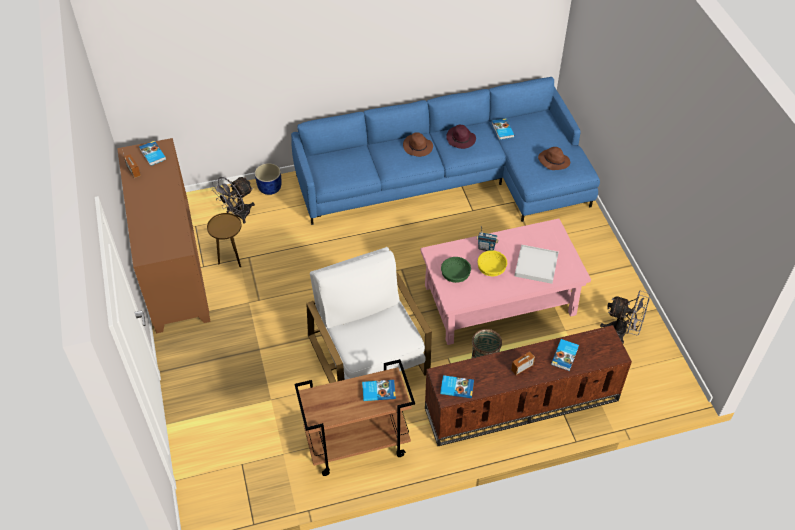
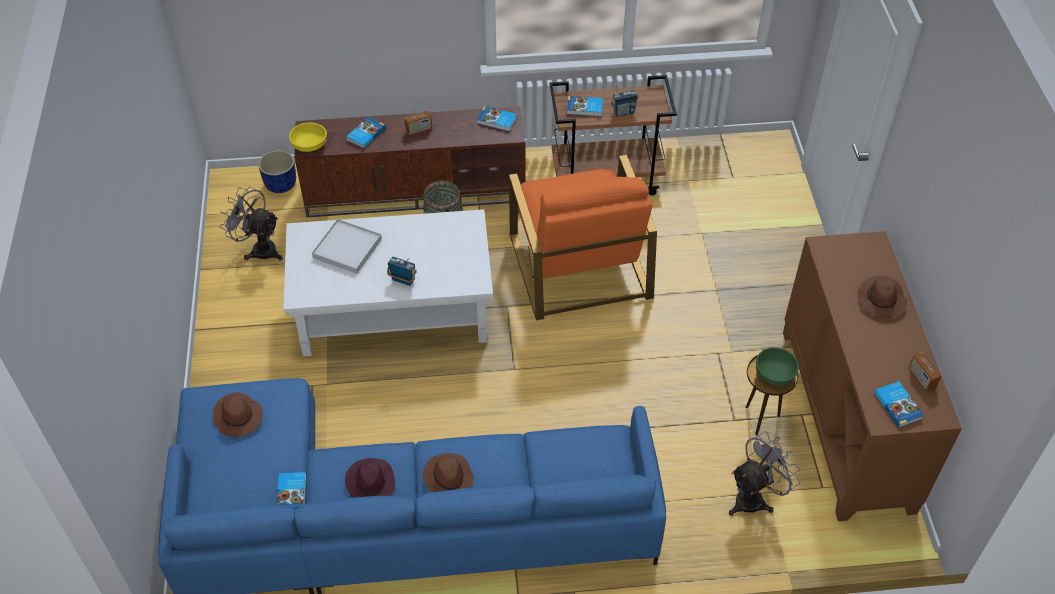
camera: 170 degrees left, 0 degrees up
(148, 215) = (881, 300): none -> brown hat
(270, 188) = (702, 544): blue planter -> blue planter (280, 184)
(343, 391) = (623, 112): none -> radio
(369, 355) = (578, 264): white armchair -> orange armchair
(455, 274) = (456, 251): green bowl -> green bowl (774, 374)
(491, 269) = (408, 252): yellow bowl -> yellow bowl (310, 145)
(500, 299) = (393, 309): pink coffee table -> white coffee table

